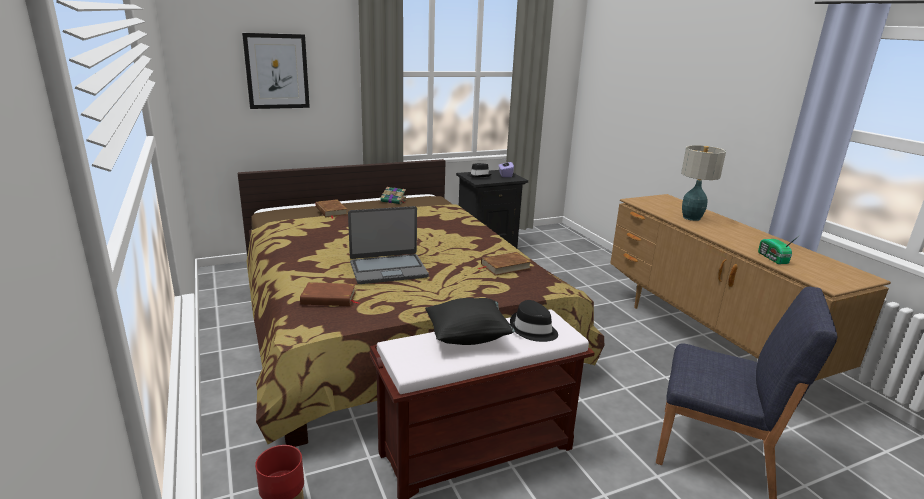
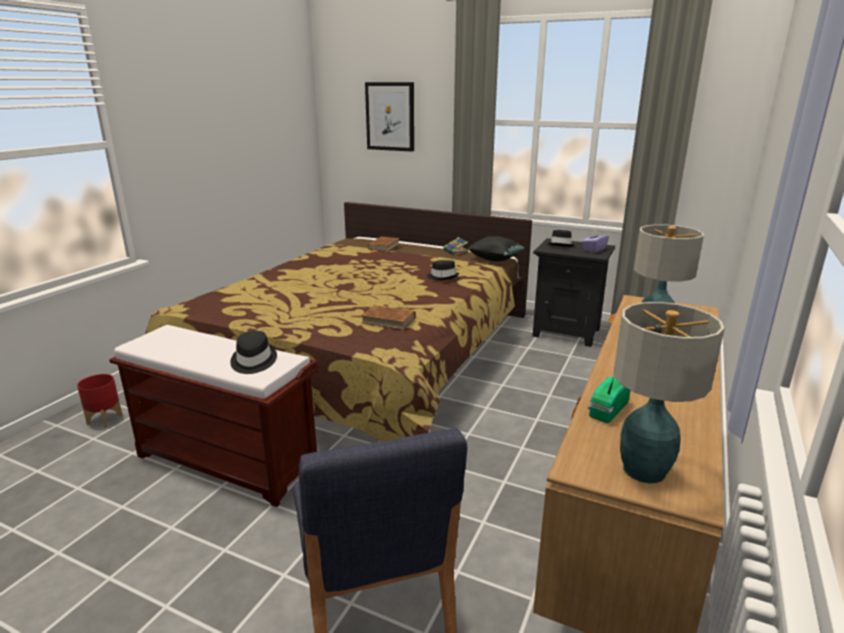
camera: 50 degrees right, 0 degrees up
(329, 298) = (231, 295): brown book -> none
(388, 269) = (306, 292): laptop -> none
(447, 223) = (442, 277): none -> black hat
(468, 337) = (209, 345): black pillow -> black pillow (495, 259)
(839, 275) = (644, 471): none -> table lamp

